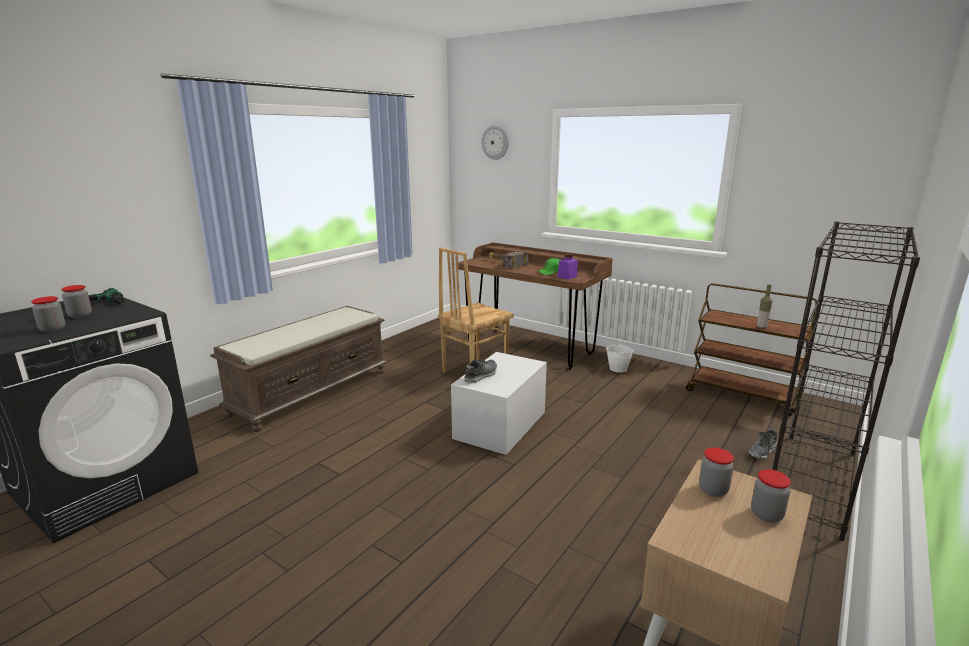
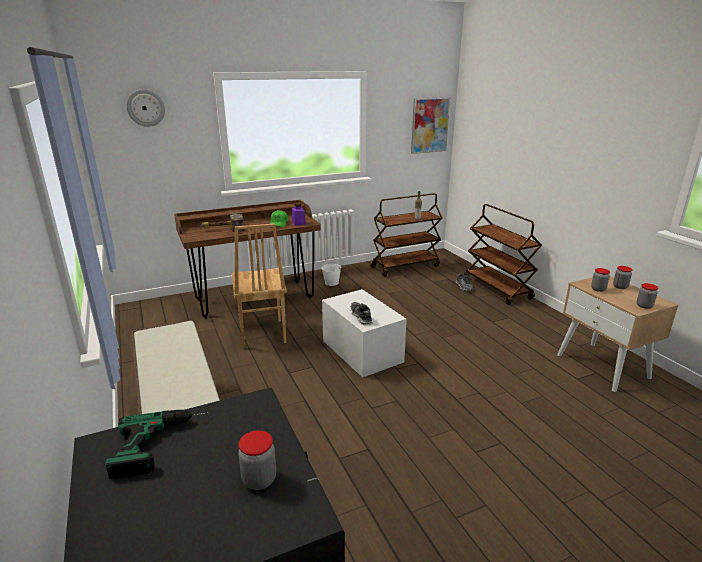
camera: 60 degrees left, 5 degrees up
(80, 315) = (206, 457): jar -> jar (644, 306)
(813, 482) = (497, 288): black bookcase -> brown cart
(856, 190) = (429, 125): none -> picture

